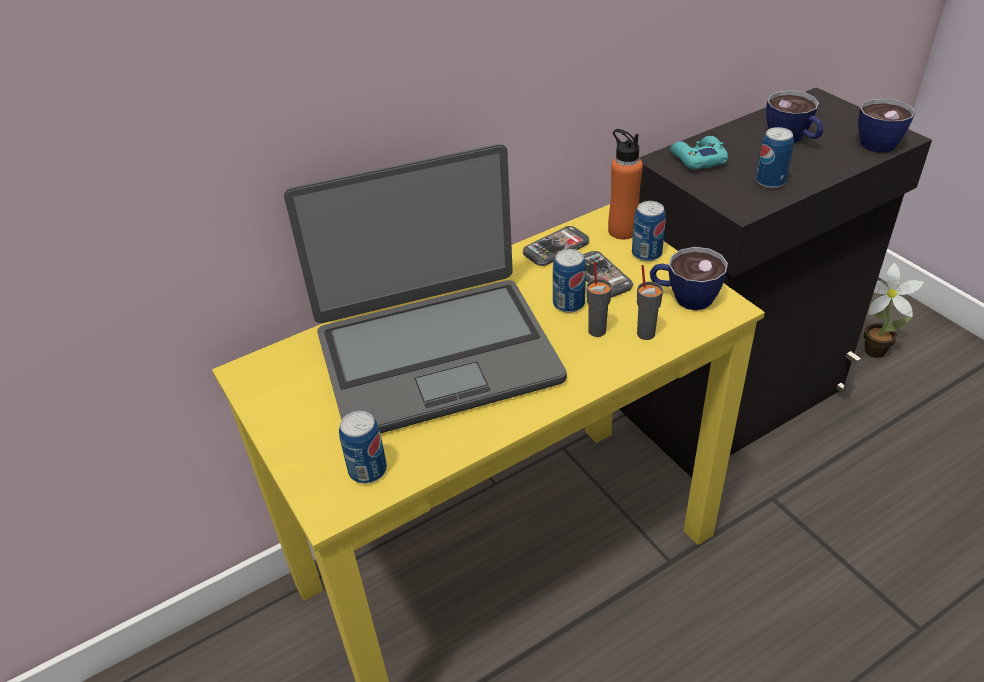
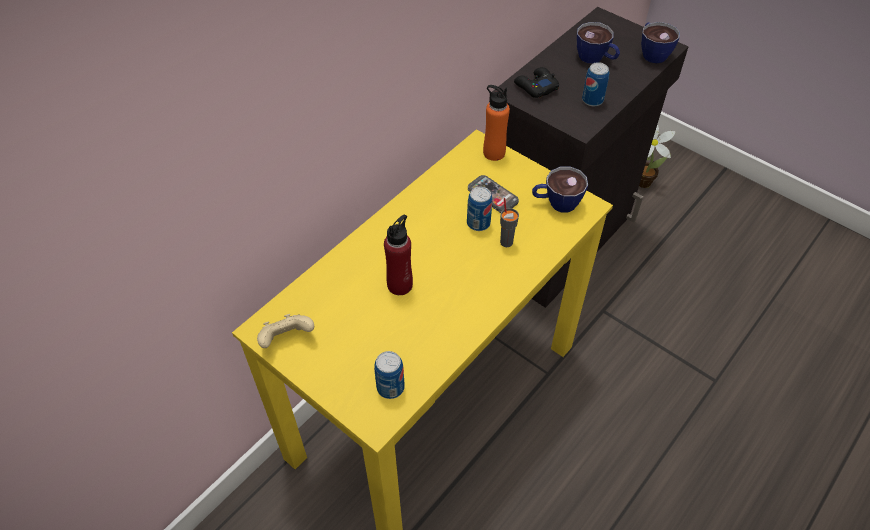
camera: 20 degrees left, 10 degrees up
(270, 388) = (287, 339): none -> beige game controller
(436, 355) = (400, 285): laptop -> red bottle
(556, 248) = (451, 176): phone -> none
(646, 253) = (518, 170): can -> none
(646, 333) = (540, 238): grey cup -> none
(698, 159) = (535, 87): turquoise game controller -> black game controller

